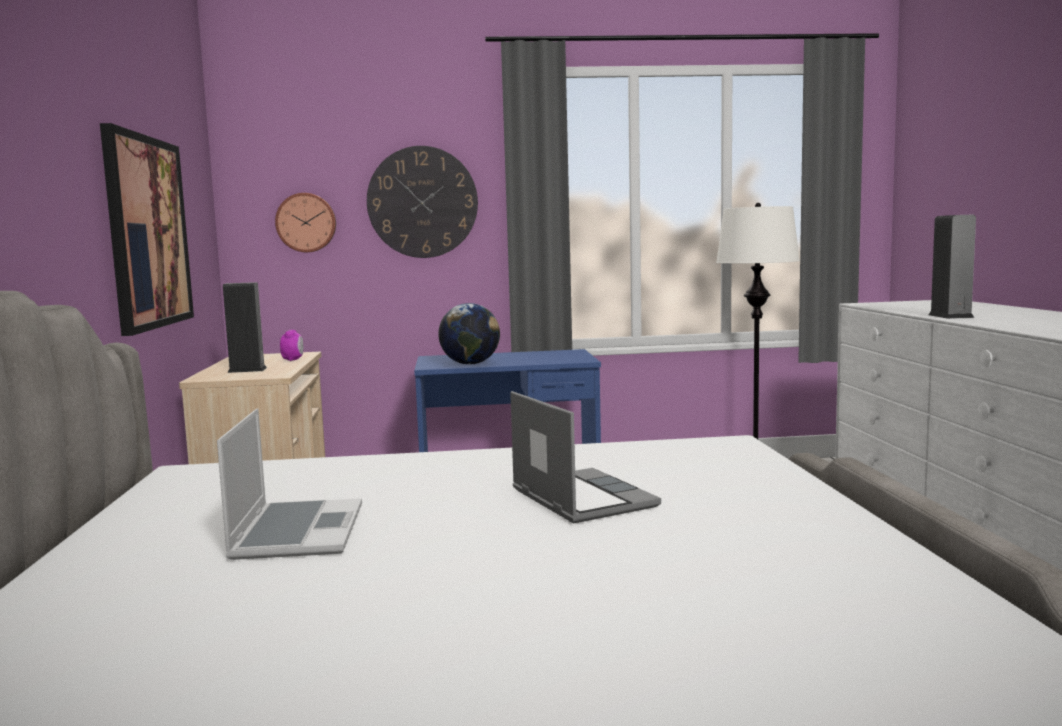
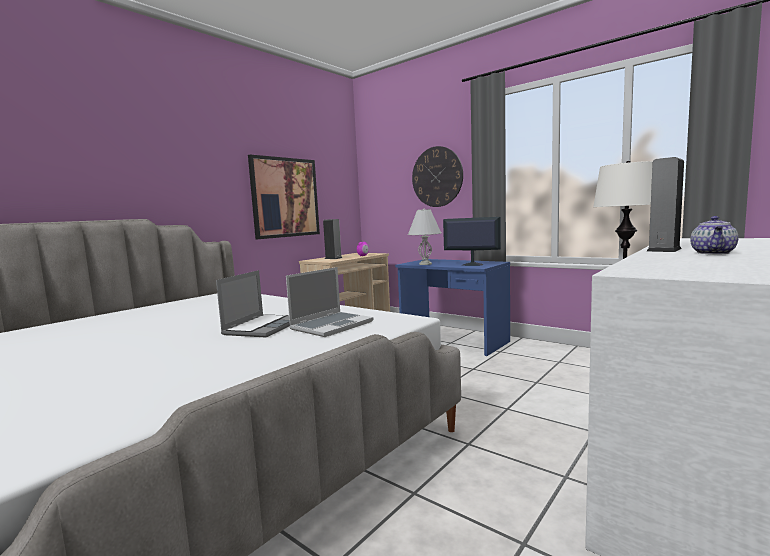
camera: 45 degrees right, 0 degrees up
(297, 532) = (174, 317): laptop -> laptop (332, 325)
(306, 222) = (389, 190): wall clock -> none
(470, 364) = (425, 264): globe -> white table lamp
(553, 358) = (472, 264): none -> monitor
(1012, 317) = (713, 253): none -> teapot

